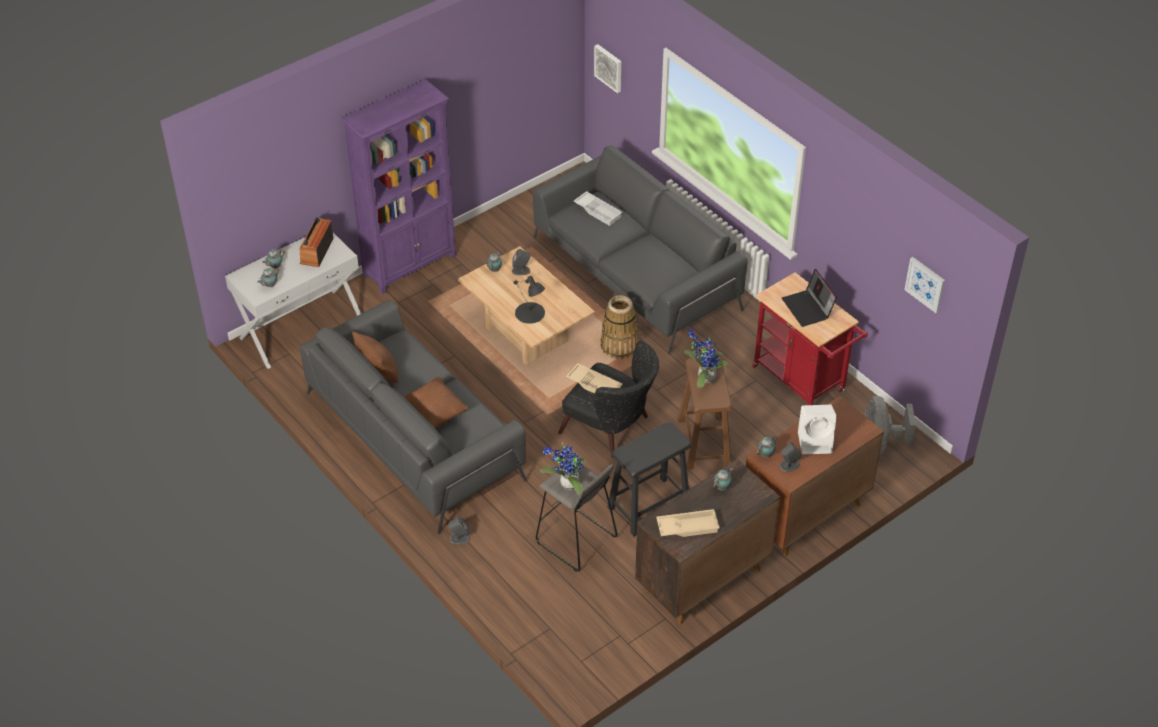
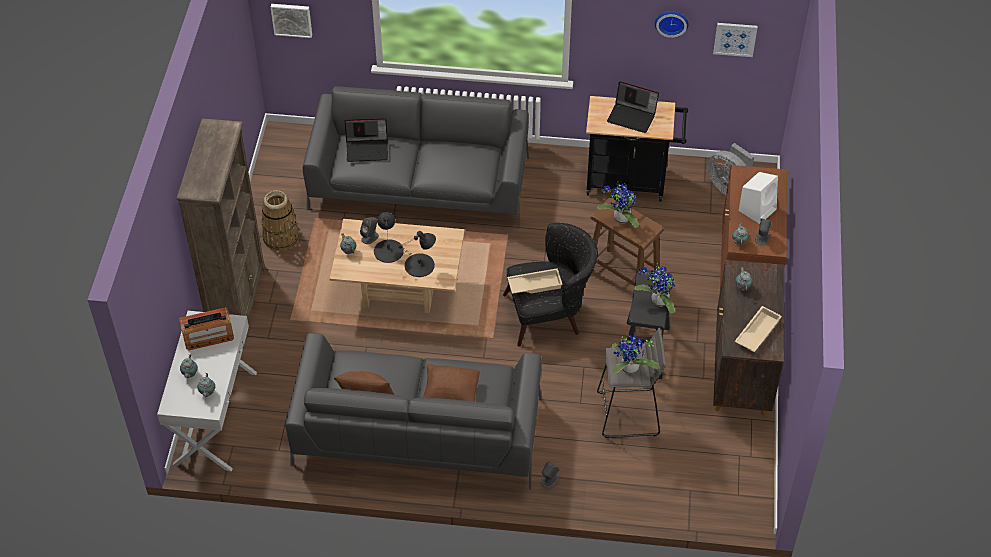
camera: 45 degrees left, 5 degrees up
(317, 251) = (208, 336): radio -> radio turned 75 degrees counterclockwise
(410, 265) = (237, 301): purple bookcase -> brown bookcase
(522, 288) = (388, 250): none -> black table lamp
(598, 211) = (367, 149): white tray -> laptop
(619, 346) = (477, 247): basket -> basket (281, 237)
(652, 454) = (657, 301): none -> potted plant
(802, 382) = (631, 182): red cart -> black cart
(876, 233) = (671, 21): none -> wall clock

